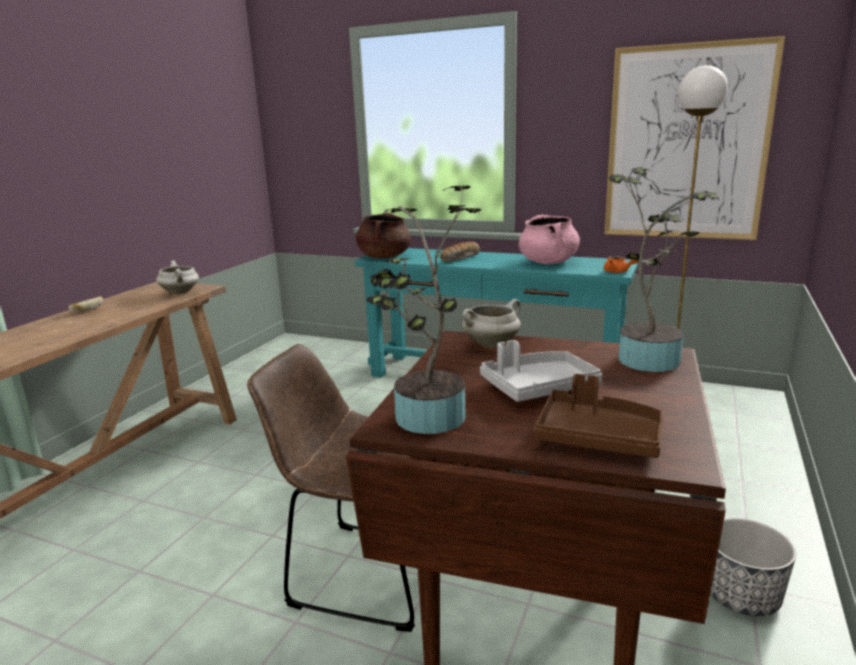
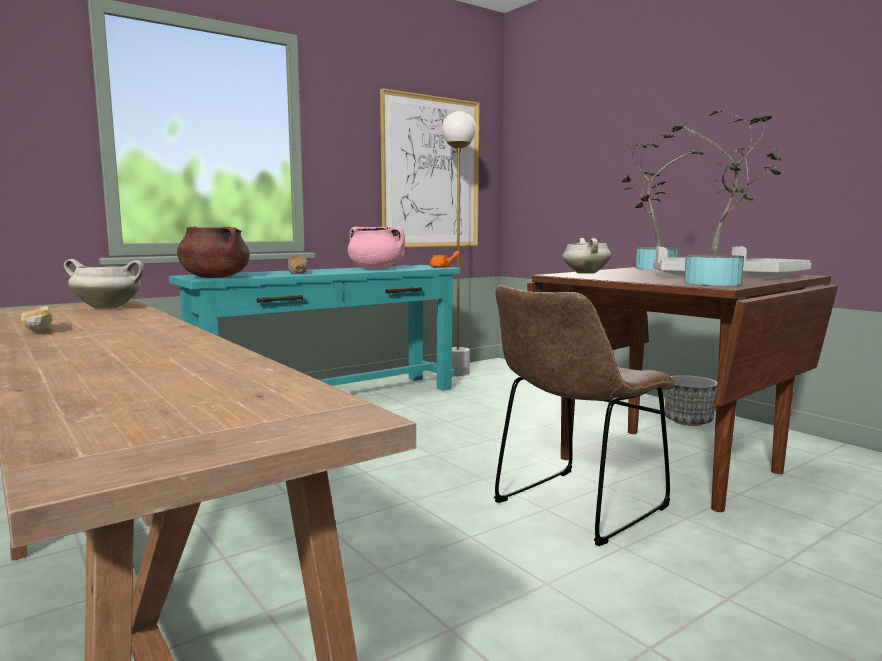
camera: 60 degrees left, 10 degrees down
(597, 437) = (765, 276): brown tray -> grey tray

